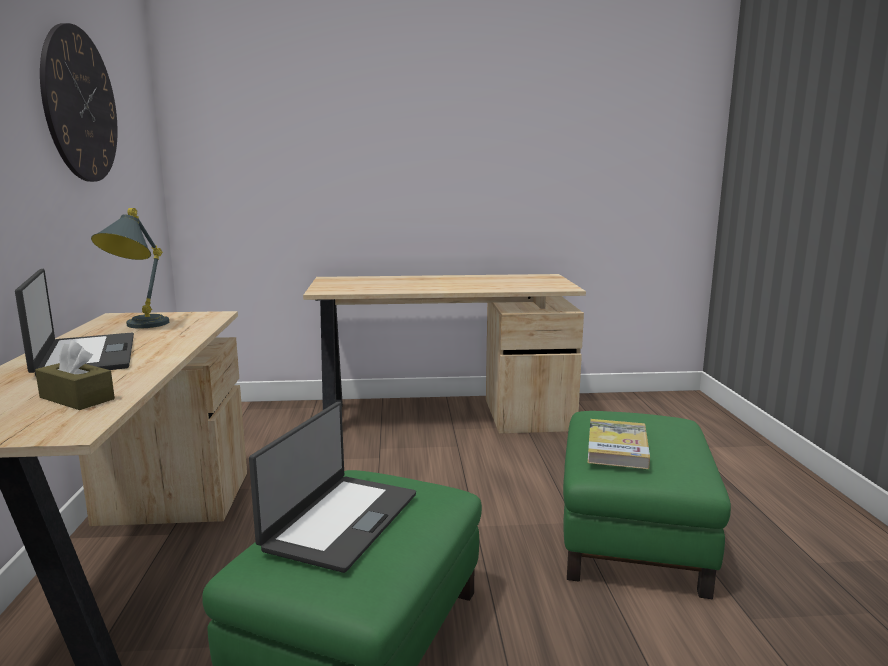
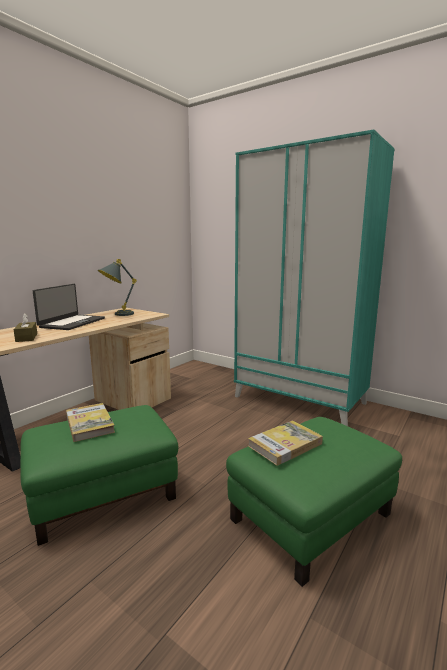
camera: 40 degrees right, 0 degrees up
(80, 105) = (123, 211): wall clock -> none
(340, 520) = (89, 424): laptop -> book
(442, 416) = (300, 400): beige desk -> turquoise wardrobe

